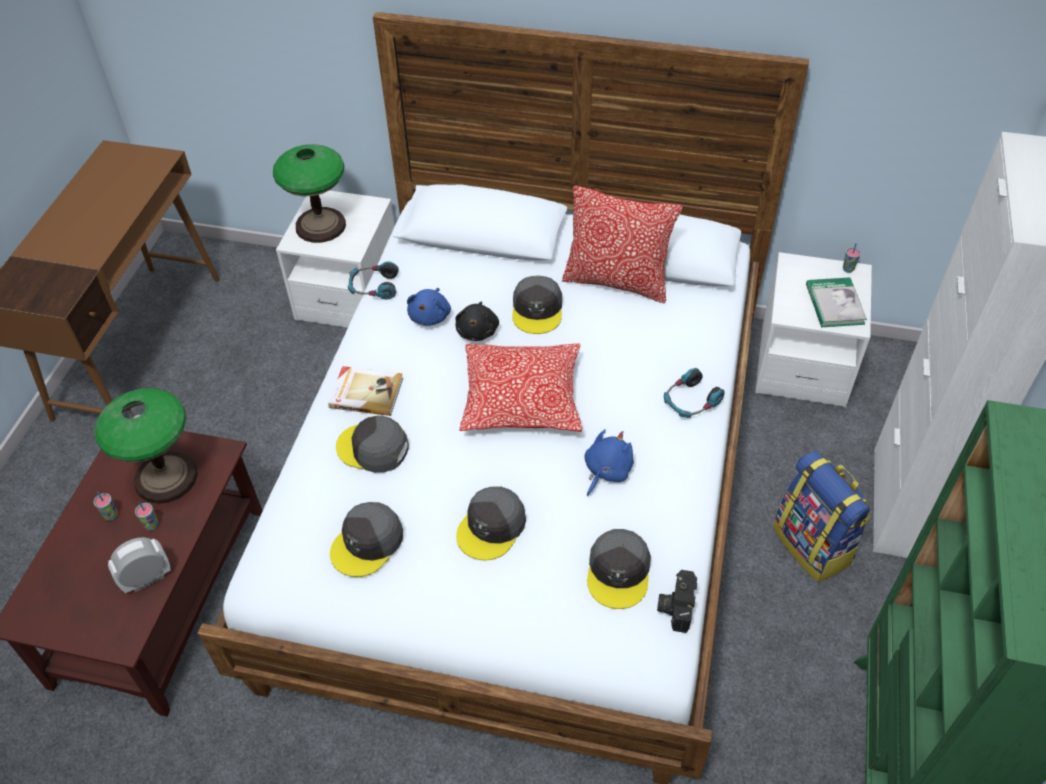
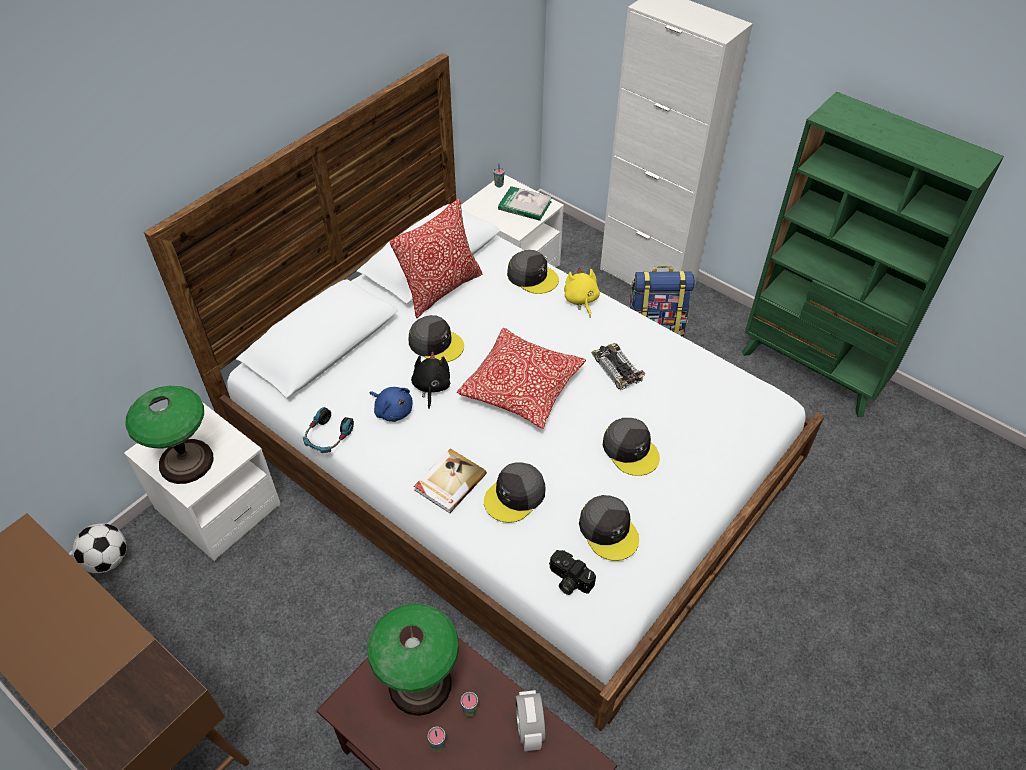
camera: 65 degrees left, 0 degrees up
(266, 259) = (108, 560): none -> football
(478, 330) = (431, 387): black plush toy -> black plush toy turned 120 degrees counterclockwise
(606, 471) = (616, 368): blue plush toy -> toy car
(619, 572) = (703, 396): grey cap -> grey cap (532, 276)
(675, 605) = (741, 379): camera -> camera (568, 580)
(691, 401) = (581, 300): headphones -> yellow plush toy

